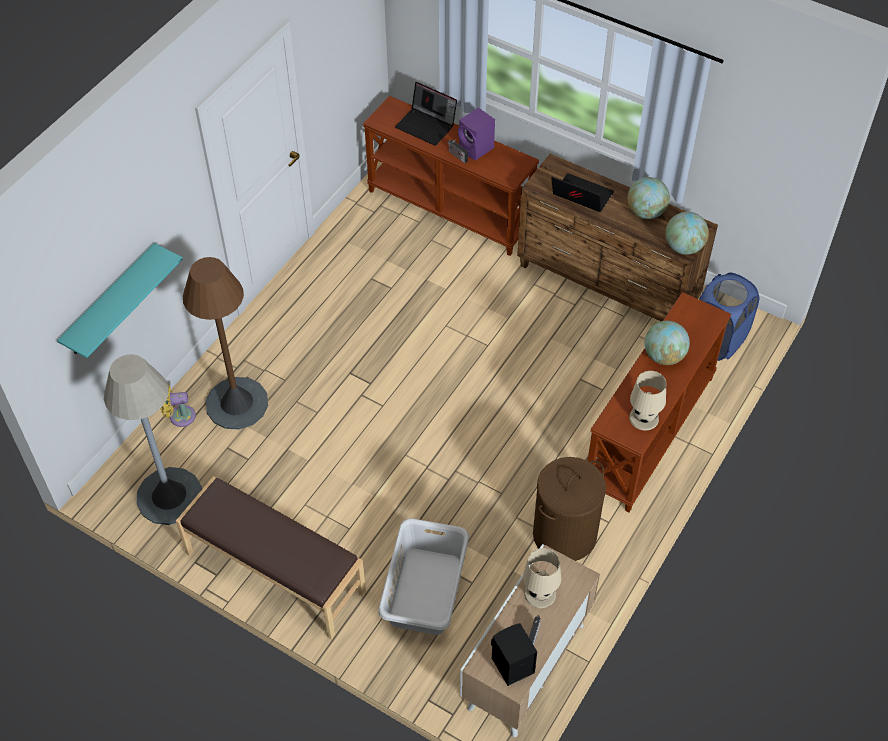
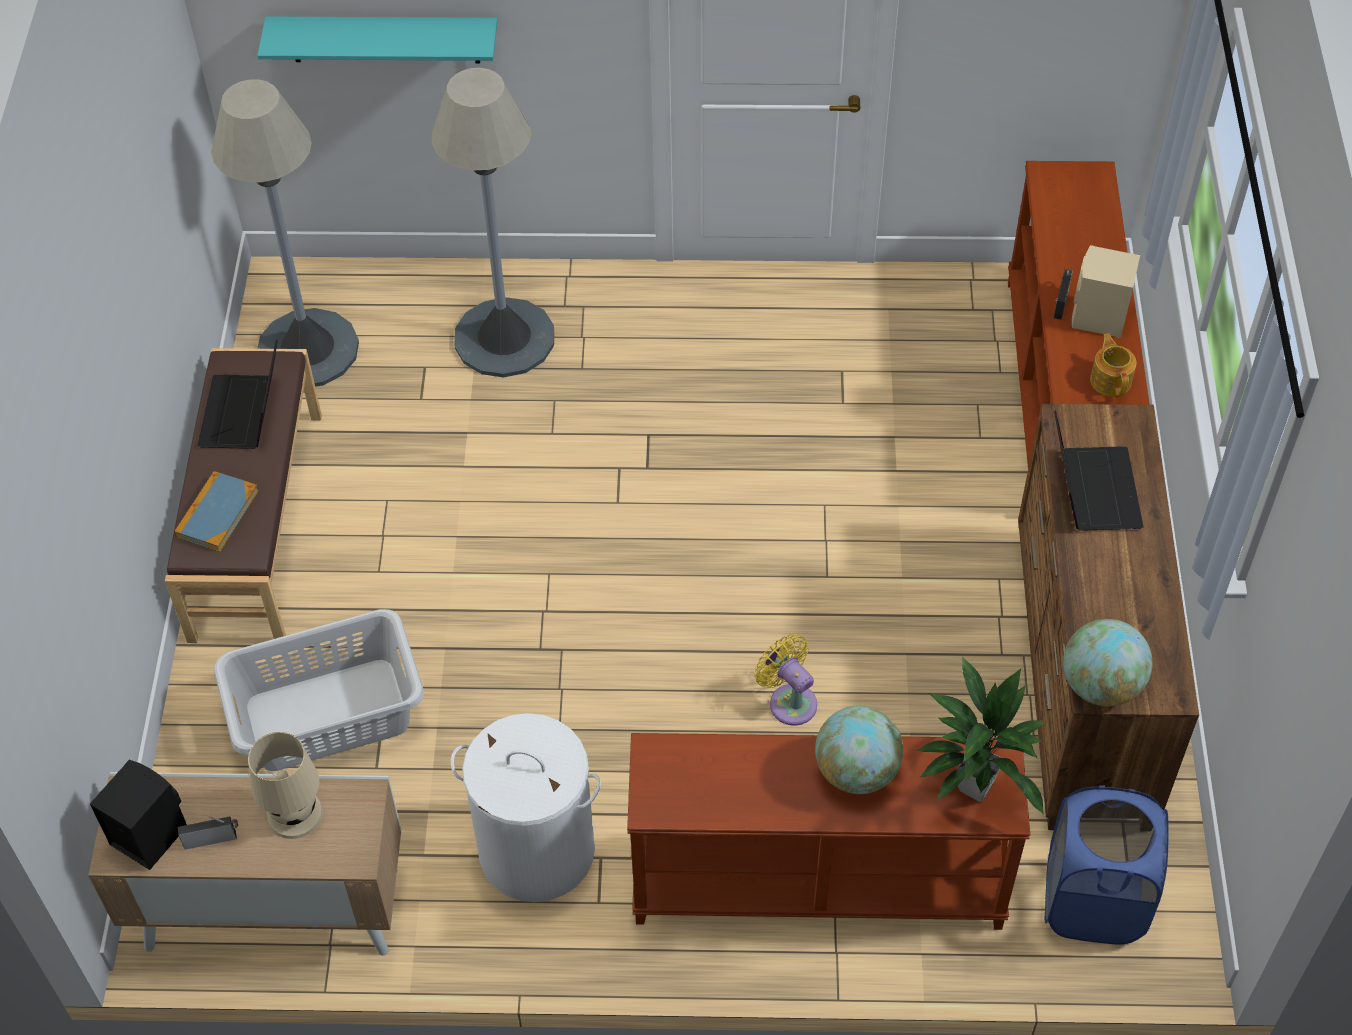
camera: 60 degrees right, 0 degrees up
(179, 416) = (441, 290): yellow fan -> yellow fan (789, 701)
(237, 404) = (504, 338): brown floor lamp -> grey floor lamp
(302, 563) = (217, 514): none -> book
(427, 125) = (1092, 235): laptop -> laptop (244, 414)
(477, 149) = (1098, 318): purple speaker -> beige speaker
(514, 163) = (1111, 380): none -> teapot
(564, 534) = (536, 851): brown laundry basket -> white laundry basket
(644, 417) = (704, 798): beige table lamp -> none
(646, 212) = (1135, 595): globe -> none
(697, 320) = (974, 788): none -> potted plant

